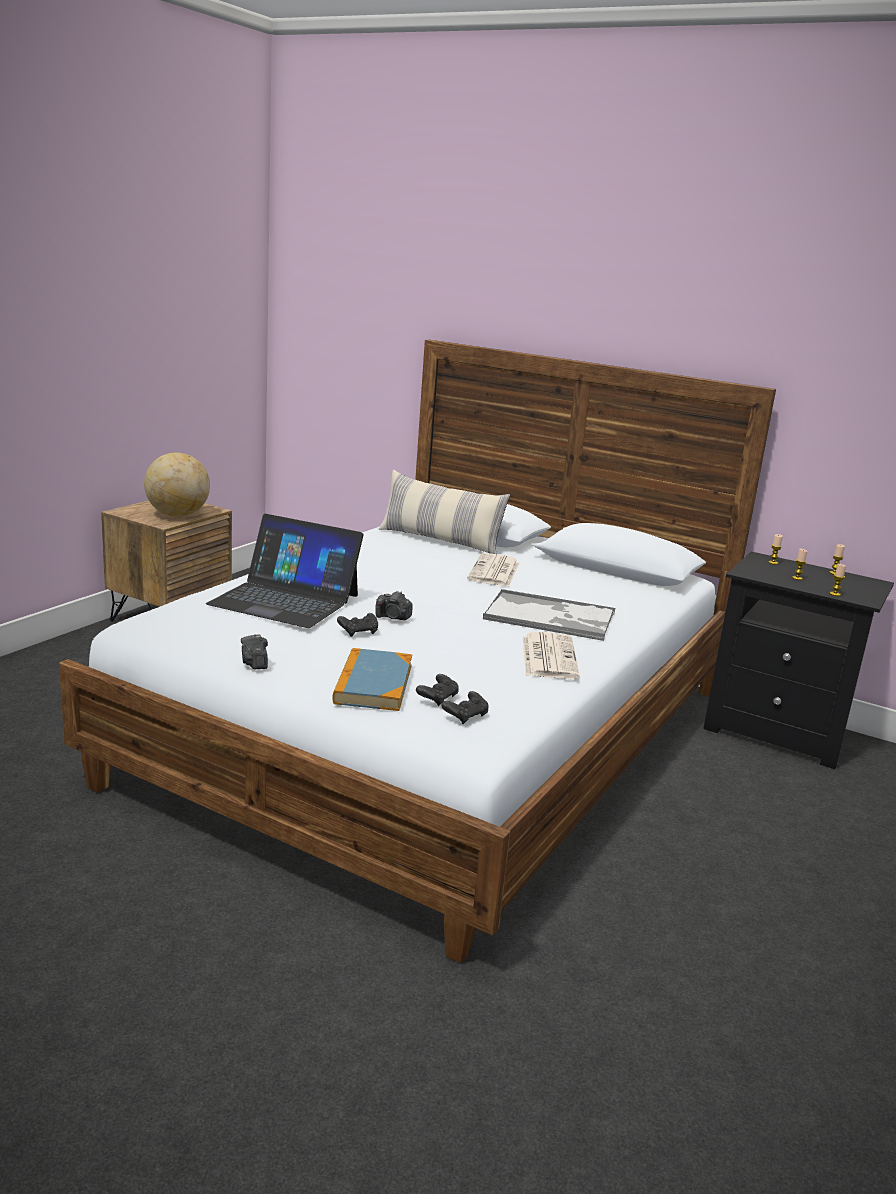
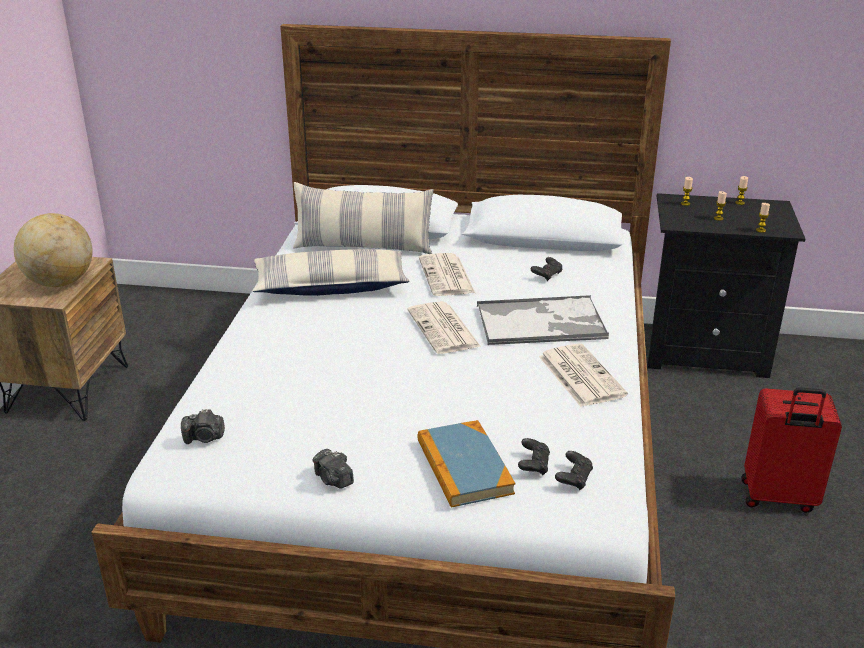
camera: 20 degrees left, 10 degrees up
(285, 599) = (291, 381): laptop -> none
(358, 632) = (393, 401): black game controller -> black game controller (547, 275)
(385, 557) = (331, 286): none -> pillow
(393, 617) = (409, 370): camera -> camera (204, 438)
(453, 601) = (444, 329): none -> newspaper
(762, 863) = (778, 497): none -> red suitcase

